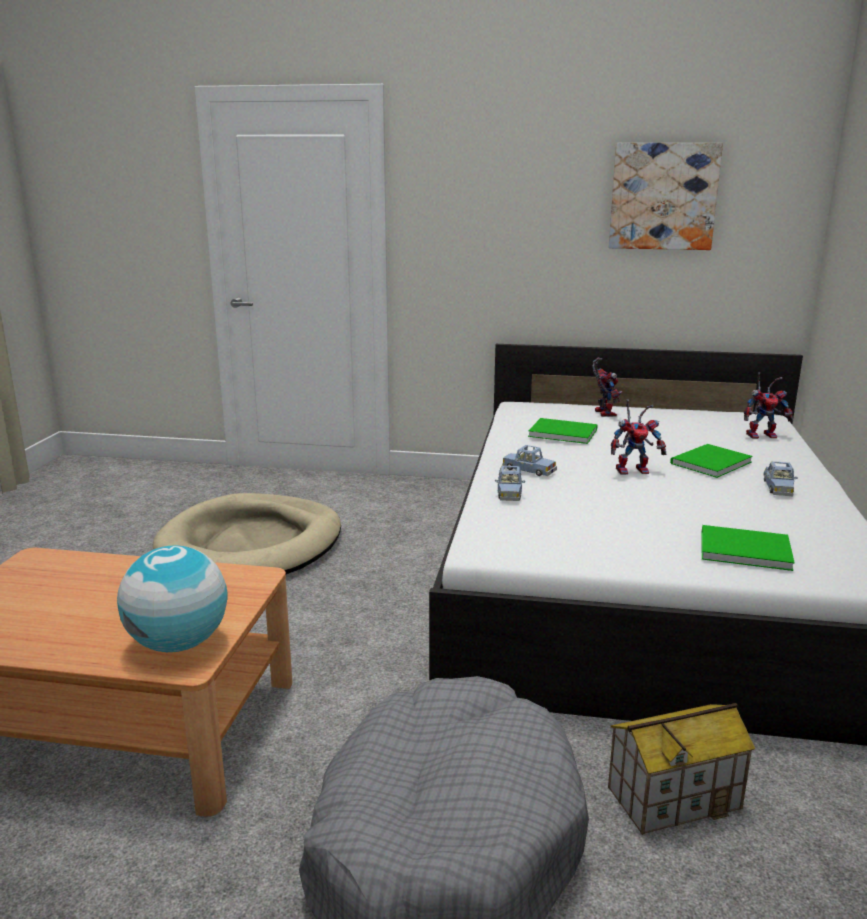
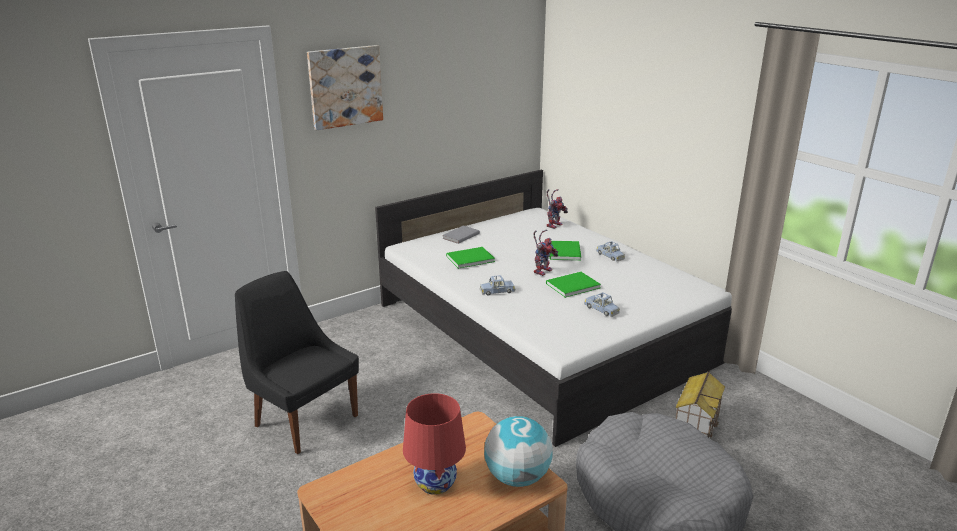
camera: 45 degrees left, 5 degrees up
(110, 603) = (435, 483): none -> red table lamp
(251, 545) = (304, 419): beige dog bed -> black chair
(509, 492) = (515, 309): blue toy car -> blue toy car (601, 310)
(602, 412) = (460, 236): toy robot -> grey book
(663, 196) = (463, 87): picture -> picture (345, 87)
(742, 549) = (652, 297): green book -> green book (571, 285)

